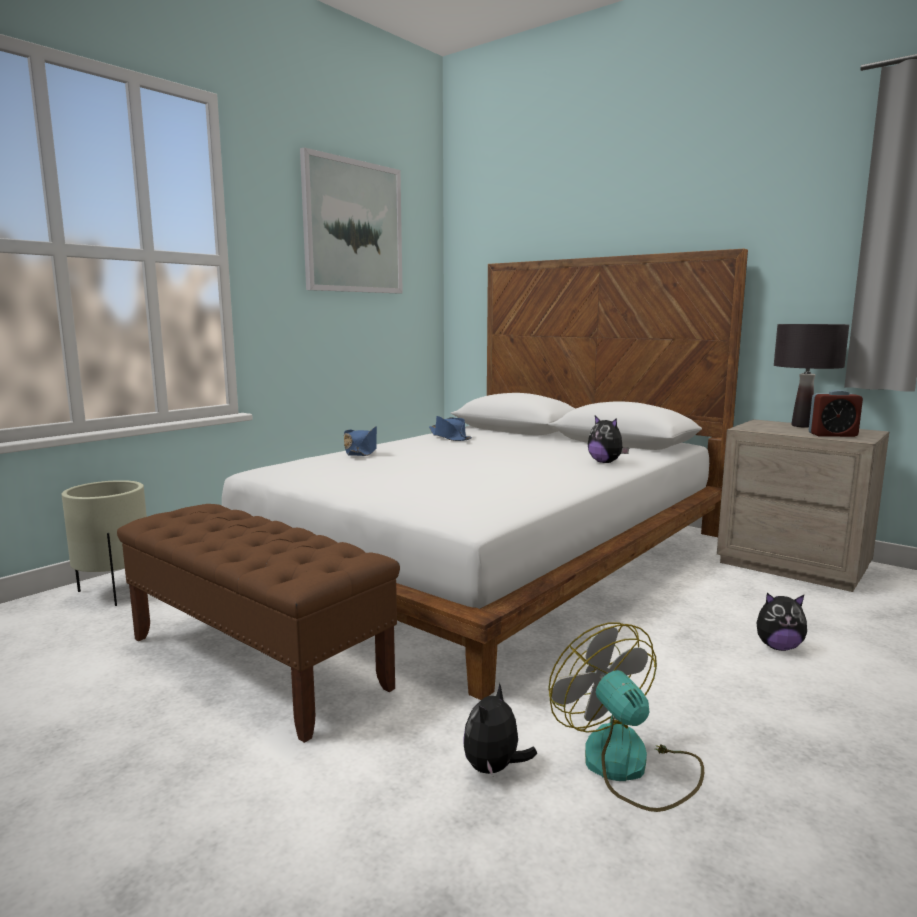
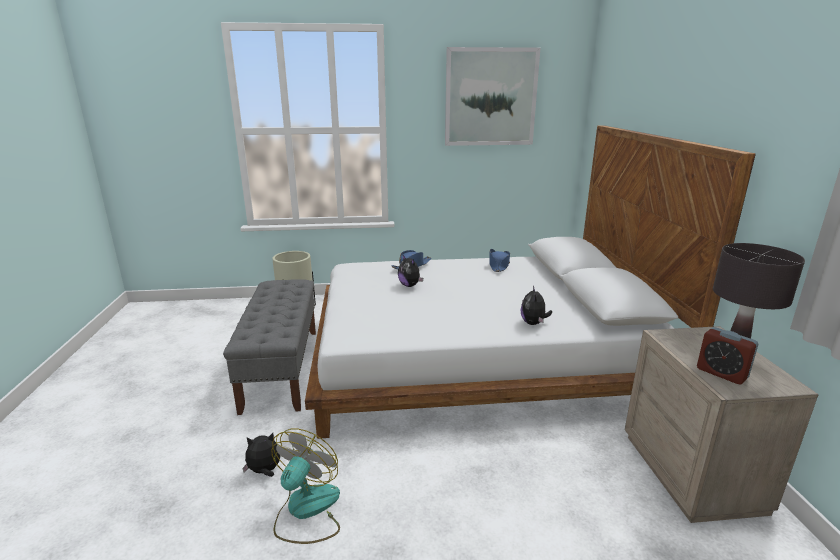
camera: 45 degrees right, 10 degrees up
(256, 662) = (282, 368): brown bench -> grey bench
(778, 647) = (520, 516): plush toy -> plush toy (410, 285)

